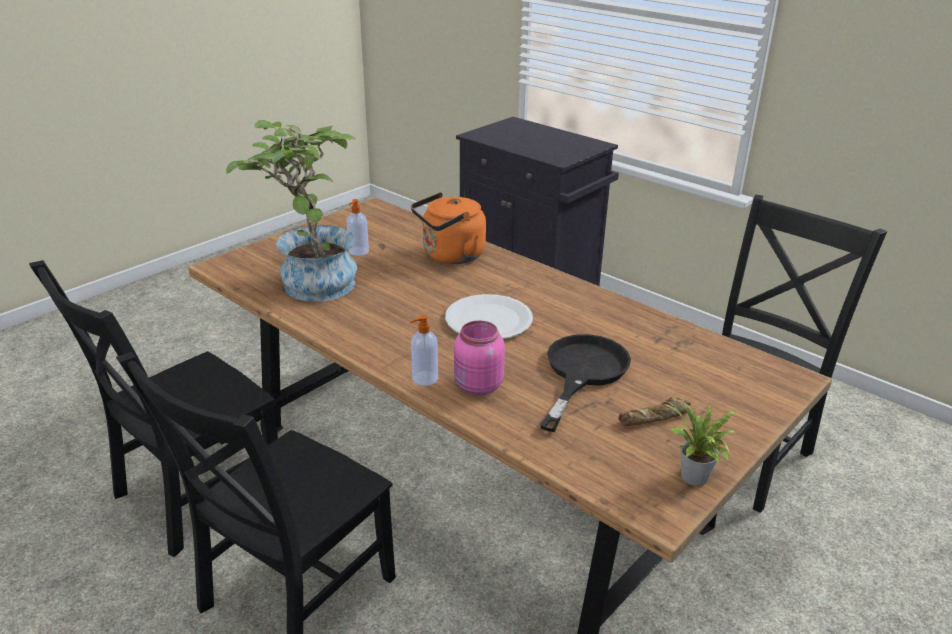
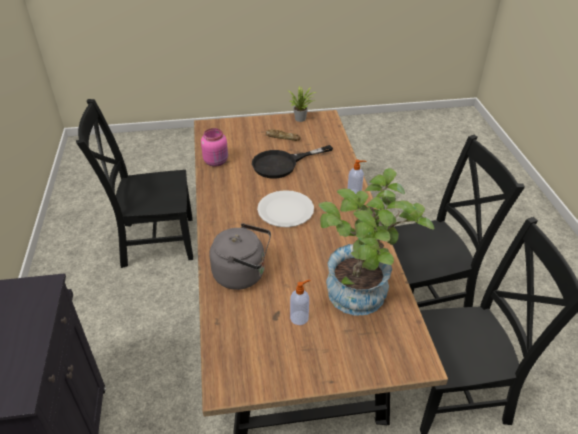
camera: 140 degrees left, 10 degrees up
(450, 256) = (243, 274): orange kettle -> grey kettle
(477, 387) = (335, 179): pink jar -> pink jar (216, 161)

